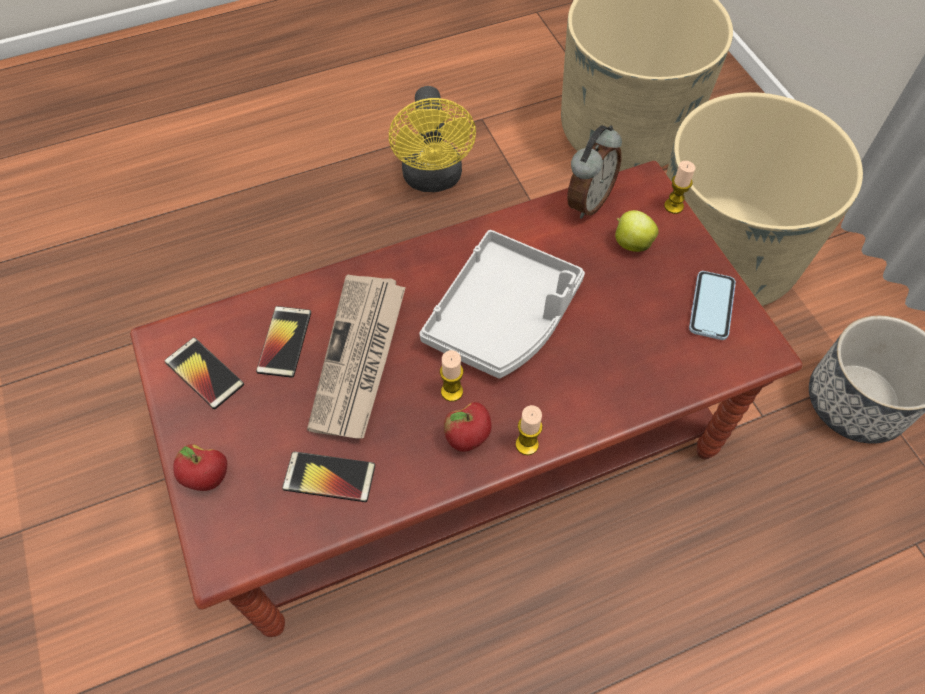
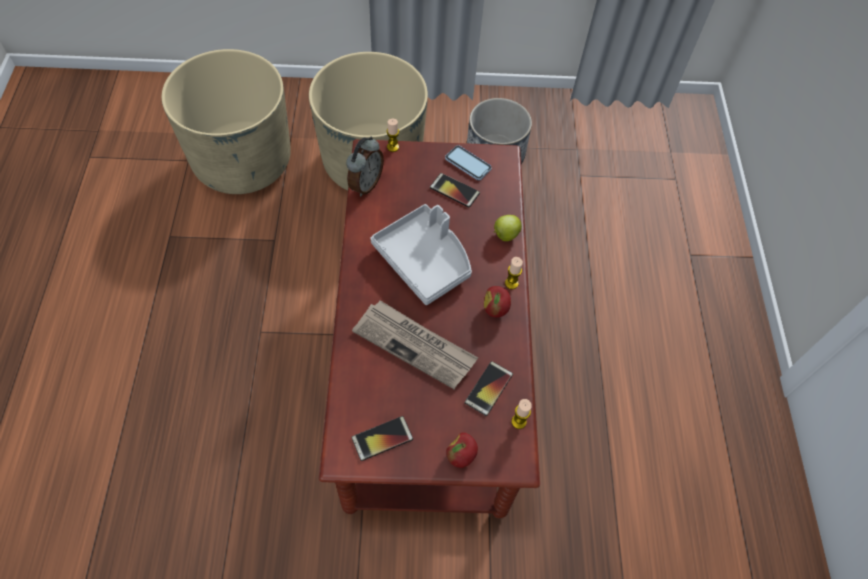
camera: 70 degrees left, 0 degrees up
(284, 342) = (382, 383): phone -> phone (454, 190)
(433, 179) = (205, 289): yellow fan -> none
(452, 391) = (462, 305): candle -> candle (518, 421)
(587, 201) = (365, 184): alarm clock -> alarm clock turned 60 degrees clockwise
(631, 243) = (407, 178): apple -> apple (505, 235)

